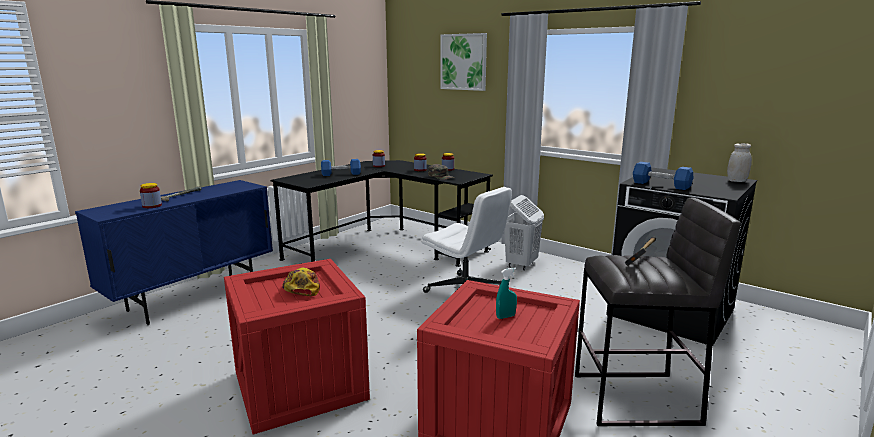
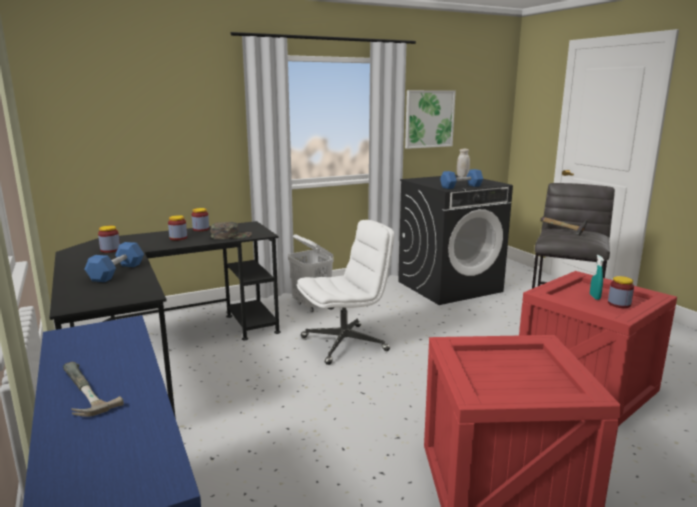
camera: 65 degrees left, 0 degrees up
(152, 206) = (138, 423): jar -> jar (619, 304)
(302, 288) = (505, 366): cap -> none
(463, 62) = (166, 90): picture -> picture (429, 119)

